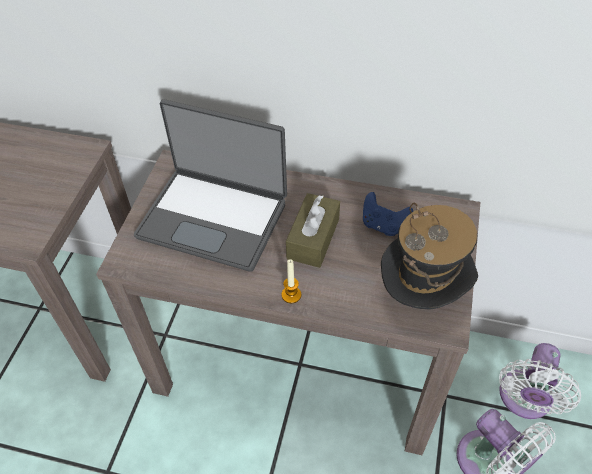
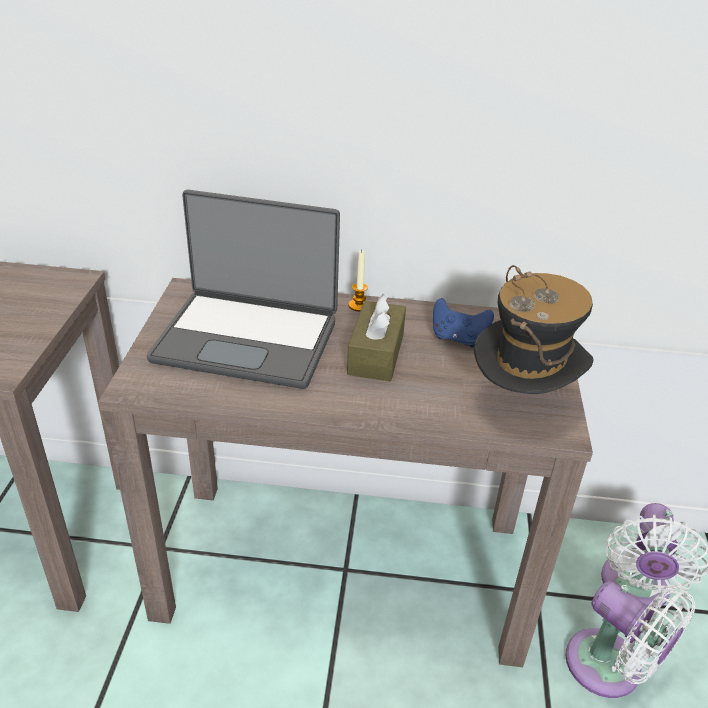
camera: 10 degrees left, 15 degrees down
(291, 295) = (360, 410): candle -> candle (359, 305)

